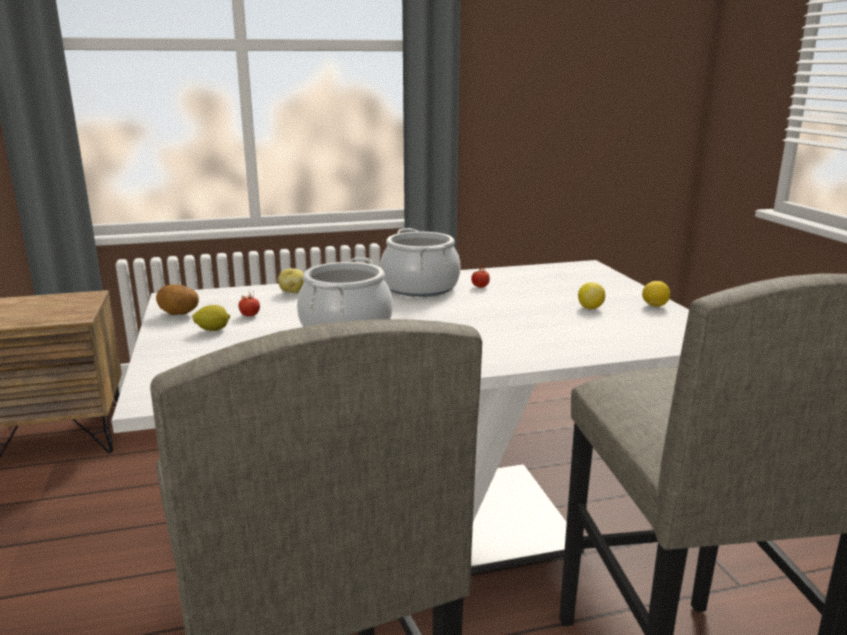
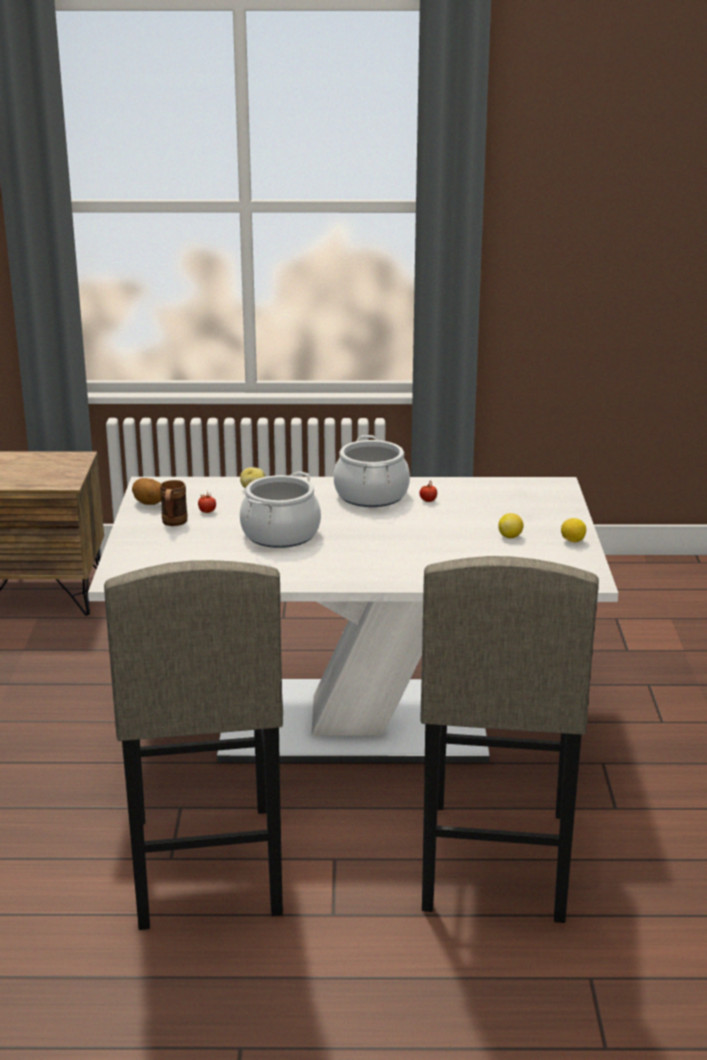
camera: 15 degrees right, 5 degrees up
(213, 330) = (173, 524): lemon -> brown mug

